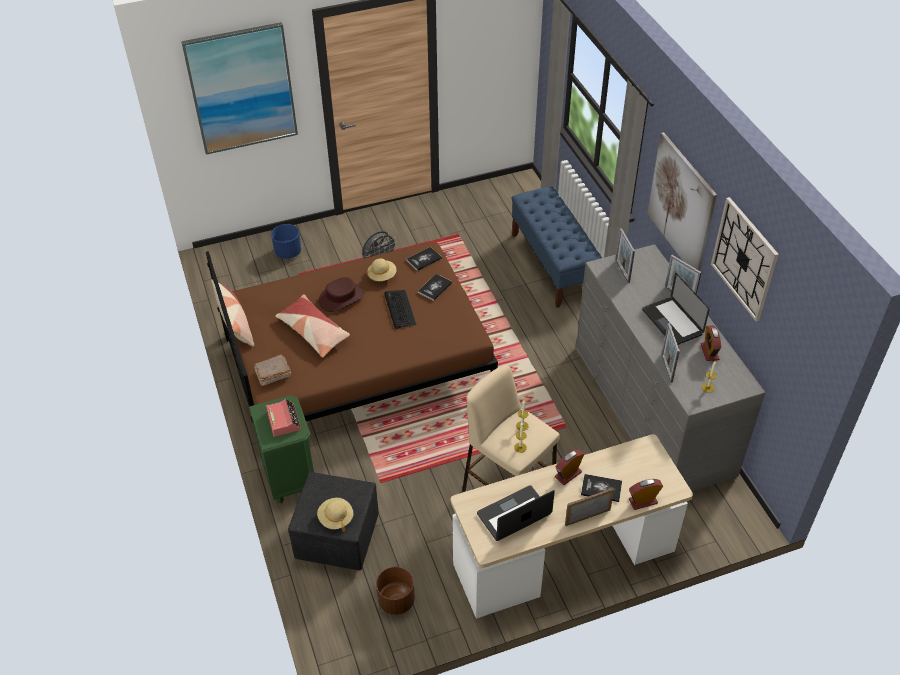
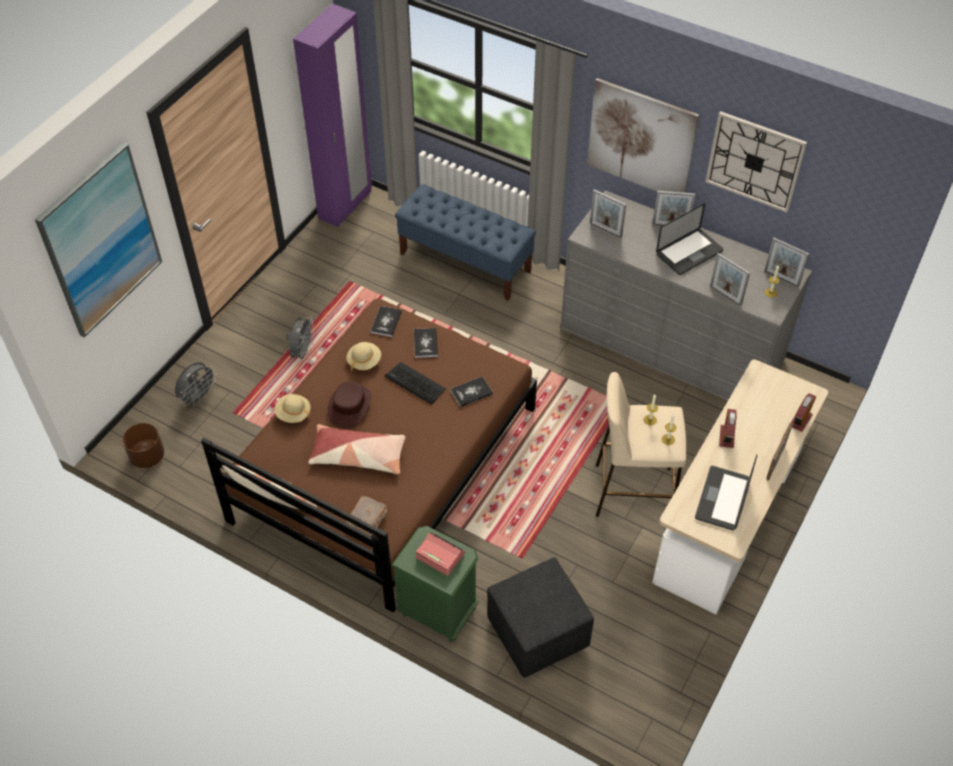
camera: 40 degrees left, 5 degrees up
(288, 252) = (198, 397): blue planter -> grey fan
(336, 518) = (557, 611): beige hat -> beige hat (293, 414)
(396, 601) = (640, 649): brown planter -> brown planter (147, 457)
(508, 184) = (345, 205): none -> purple wardrobe
(601, 488) = (762, 431): book -> book (471, 392)
(672, 322) = (689, 253): laptop -> laptop turned 60 degrees counterclockwise
(709, 352) = (741, 261): alarm clock -> none
(730, 383) = (781, 278): none -> picture frame

